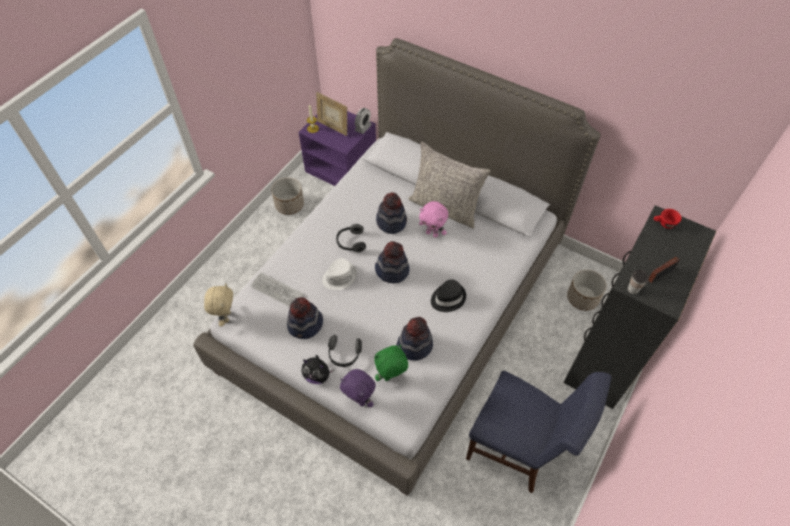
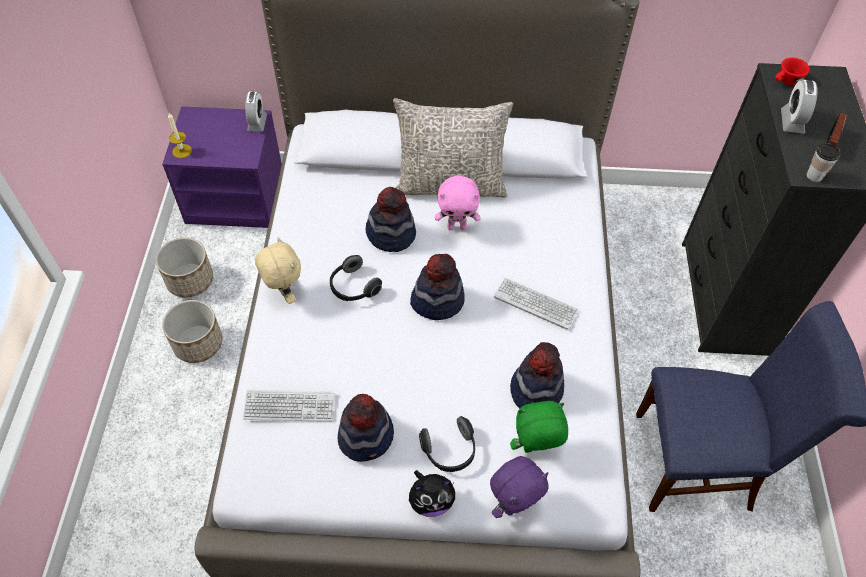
camera: 30 degrees left, 0 degrees up
(226, 317) = (232, 485): beige plush toy -> beige plush toy (284, 293)
(333, 127) = (212, 138): picture frame -> none
(339, 276) = (369, 343): white hat -> none
(359, 400) = (513, 504): purple plush toy -> purple plush toy turned 45 degrees counterclockwise
(391, 377) = (535, 449): green plush toy -> green plush toy turned 45 degrees clockwise
(447, 298) = (535, 304): black hat -> keyboard
(582, 298) = (652, 236): planter -> planter (198, 343)
(646, 250) = (792, 121): none -> alarm clock

